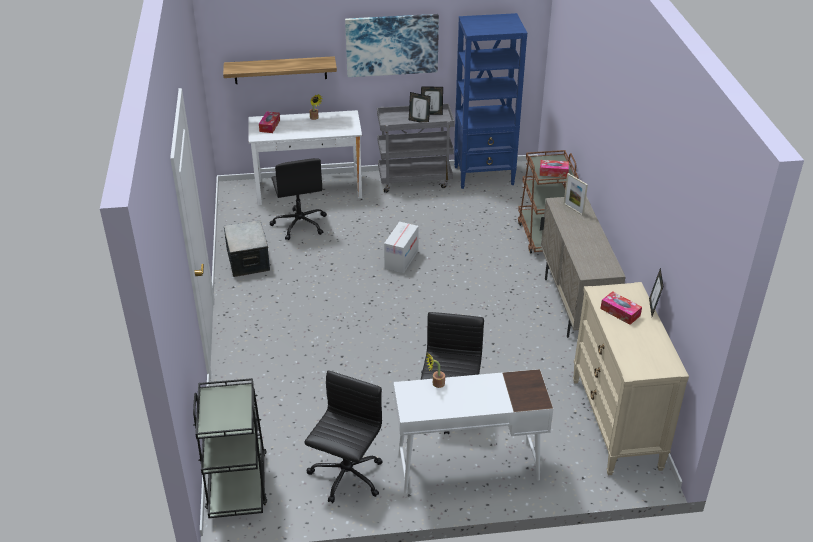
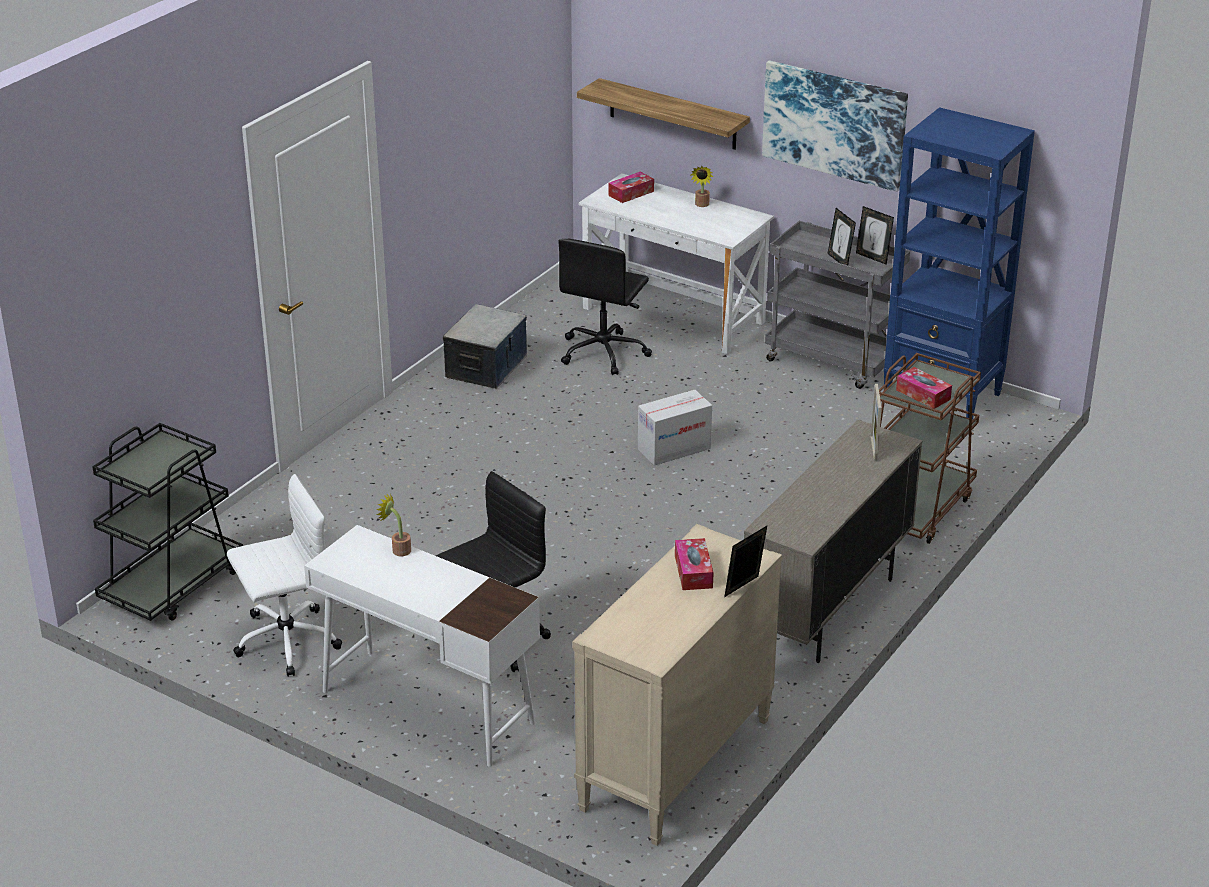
camera: 40 degrees right, 5 degrees down
(346, 477) = (285, 641): black office chair -> white office chair

